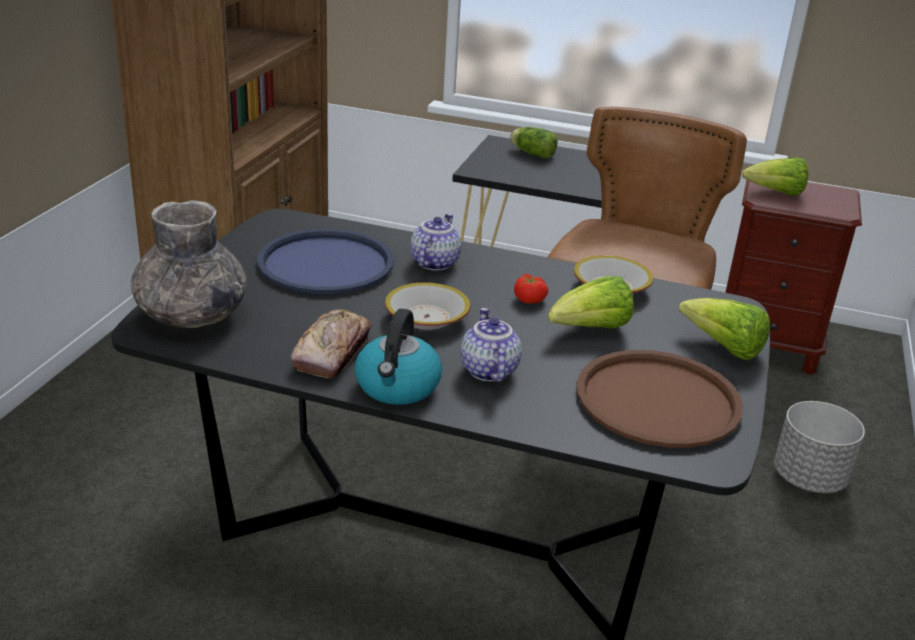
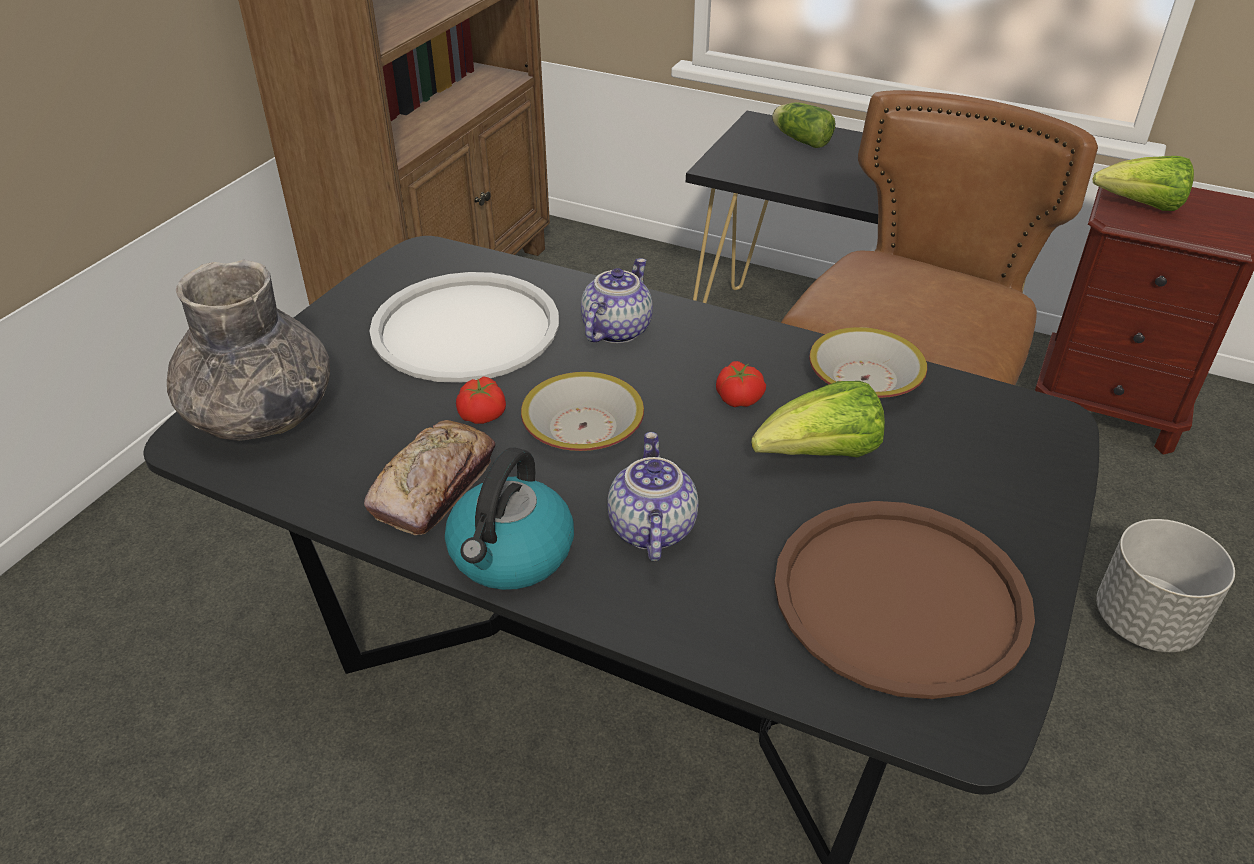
camera: 10 degrees right, 10 degrees up
(325, 263) = (465, 329): blue tray -> white tray
(354, 312) = (483, 414): none -> tomato
(723, 348) = (1020, 498): lettuce -> none

